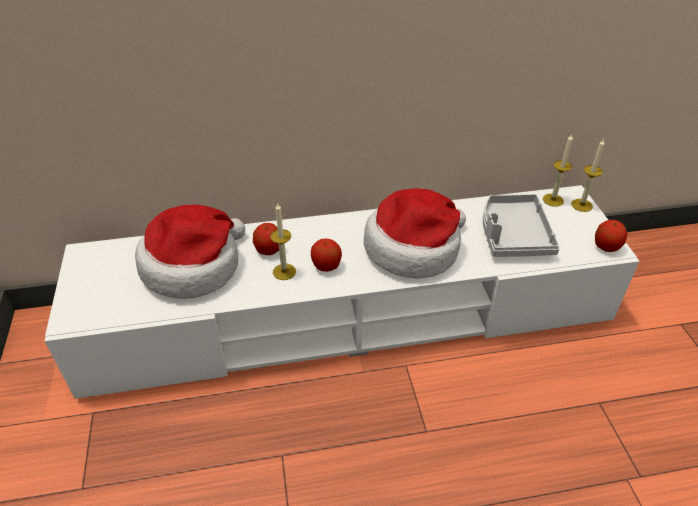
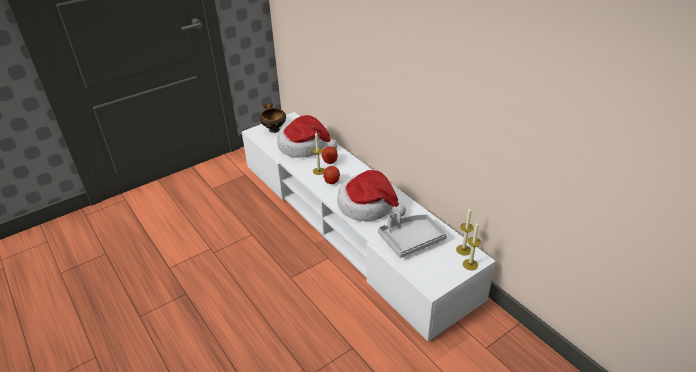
camera: 65 degrees right, 5 degrees down
(94, 289) = (273, 129): none -> bowl
(606, 247) = (433, 283): apple -> none

